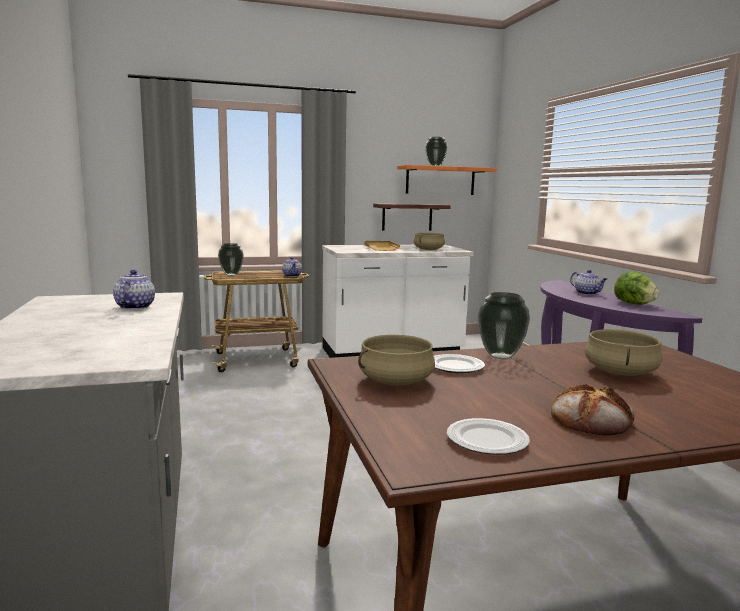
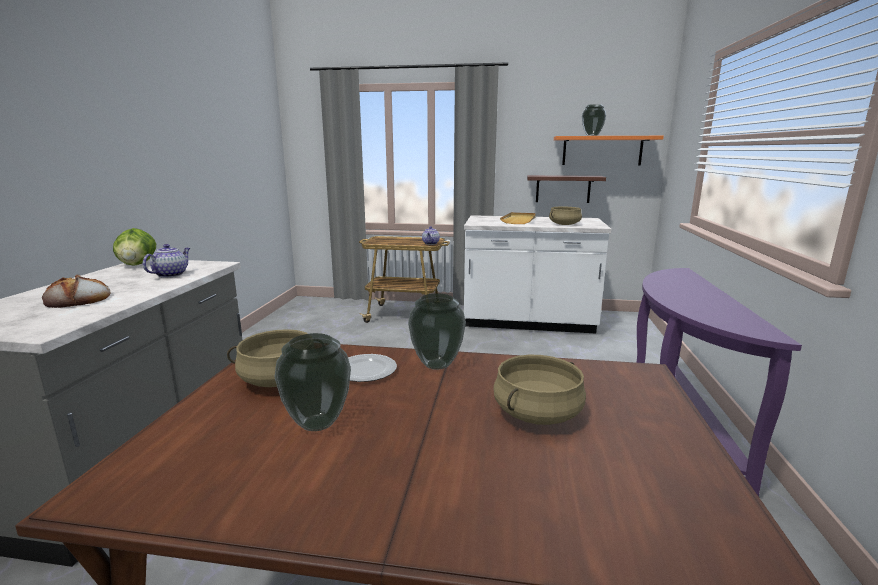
camera: 25 degrees right, 5 degrees up
(231, 274) = (383, 239): vase -> vase (316, 423)
(486, 440) = (214, 479): plate -> none
(587, 293) = (690, 290): teapot -> none
(591, 419) = (374, 479): bread -> bread (79, 299)
(633, 304) = (729, 311): lettuce -> lettuce (137, 264)

